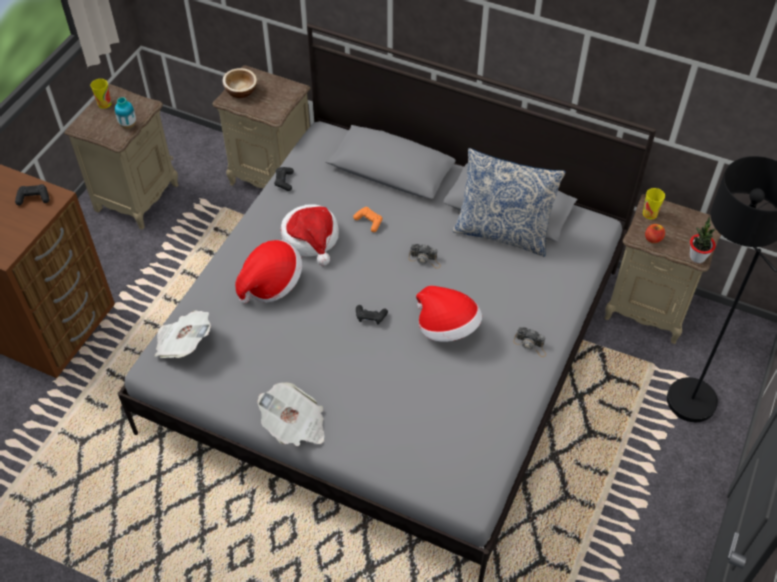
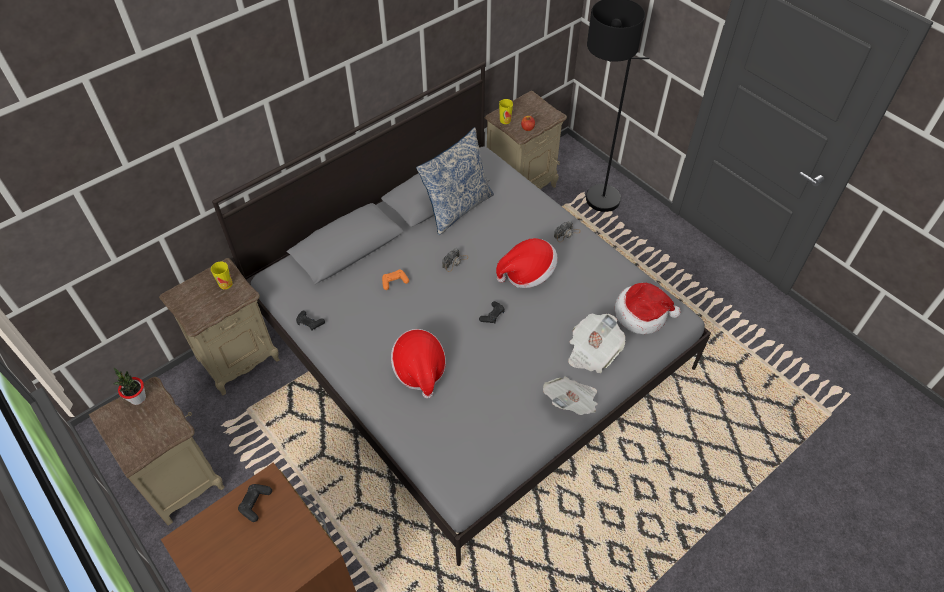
camera: 65 degrees left, 0 degrees up
(104, 104) = (115, 426): cup -> cup (225, 284)
(128, 125) = (164, 413): vase -> none
(183, 343) = (447, 458): newspaper -> newspaper (592, 352)
(241, 91) = (193, 308): bowl -> none
(311, 238) = (388, 326): hat -> hat (642, 314)
(697, 257) = (555, 115): potted plant -> potted plant (138, 398)

